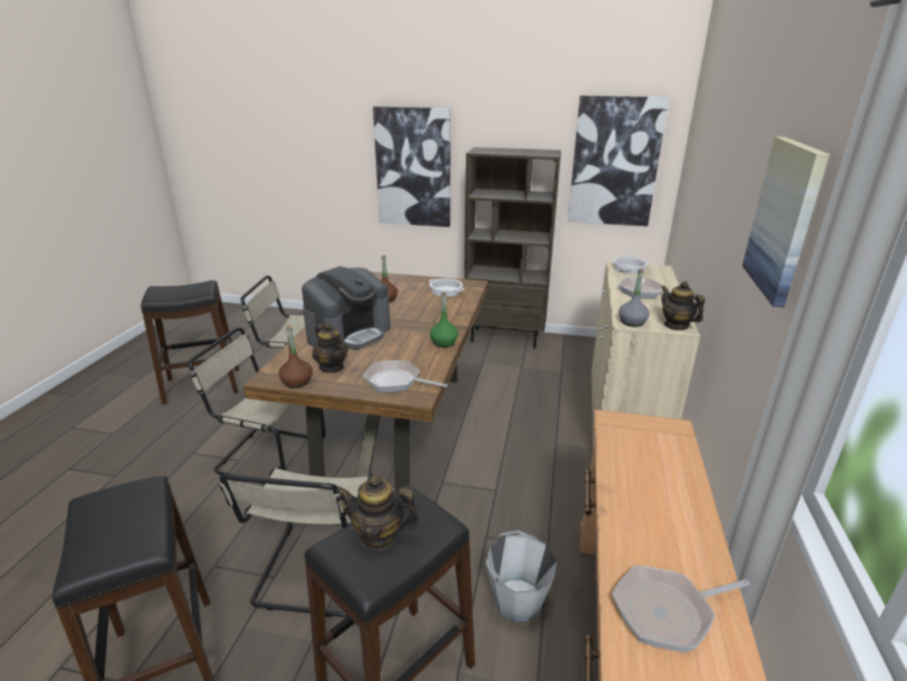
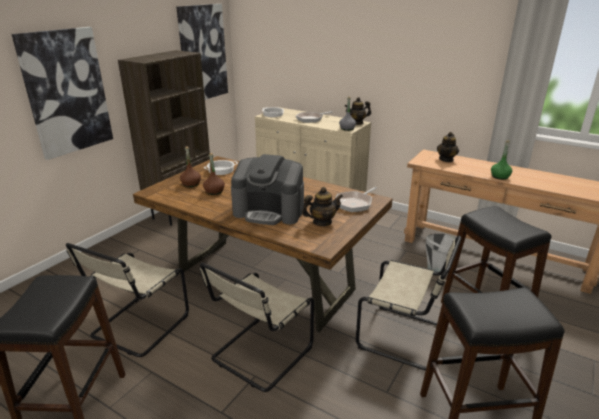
camera: 70 degrees left, 0 degrees up
(297, 382) = (338, 236): brown bottle -> brown bottle (191, 184)
(349, 334) = (269, 211): coffee machine -> coffee machine turned 135 degrees clockwise
(379, 535) = (505, 224): teapot -> teapot (446, 159)
(444, 342) = (309, 183): green bottle -> green bottle (499, 177)
(667, 612) = (540, 180): frying pan -> none
(784, 219) = (439, 45): picture -> none

